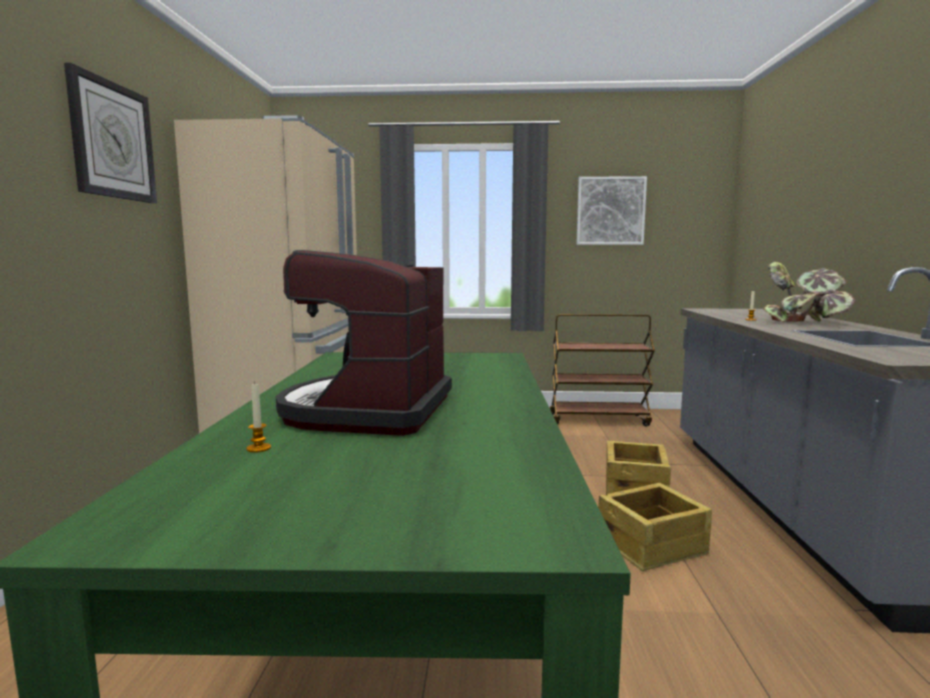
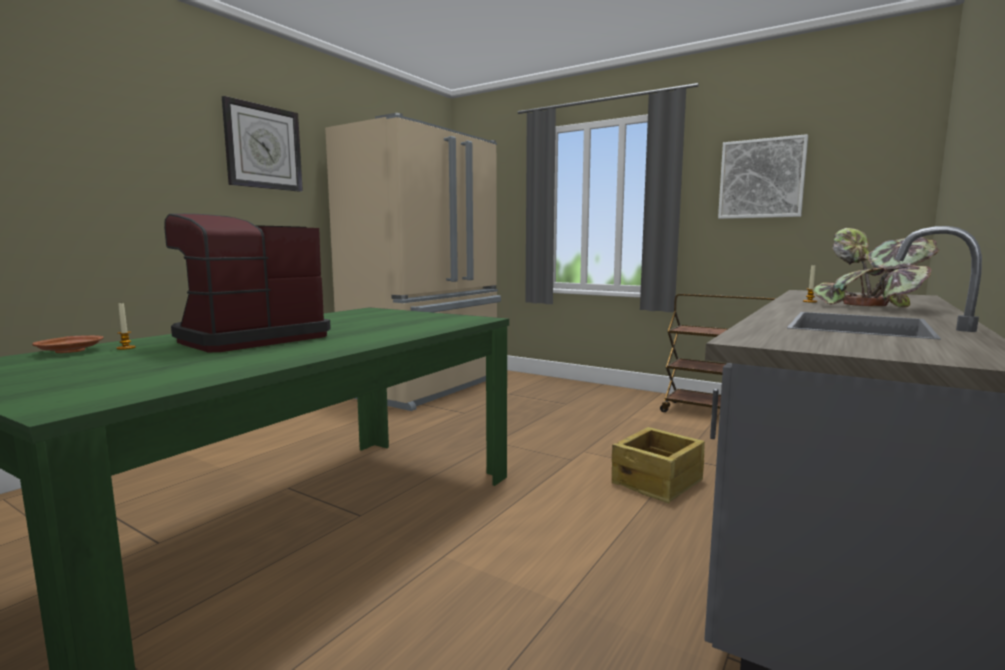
camera: 30 degrees right, 0 degrees up
(194, 468) = (71, 351): none -> brown plate
(652, 546) = (591, 532): crate -> none

